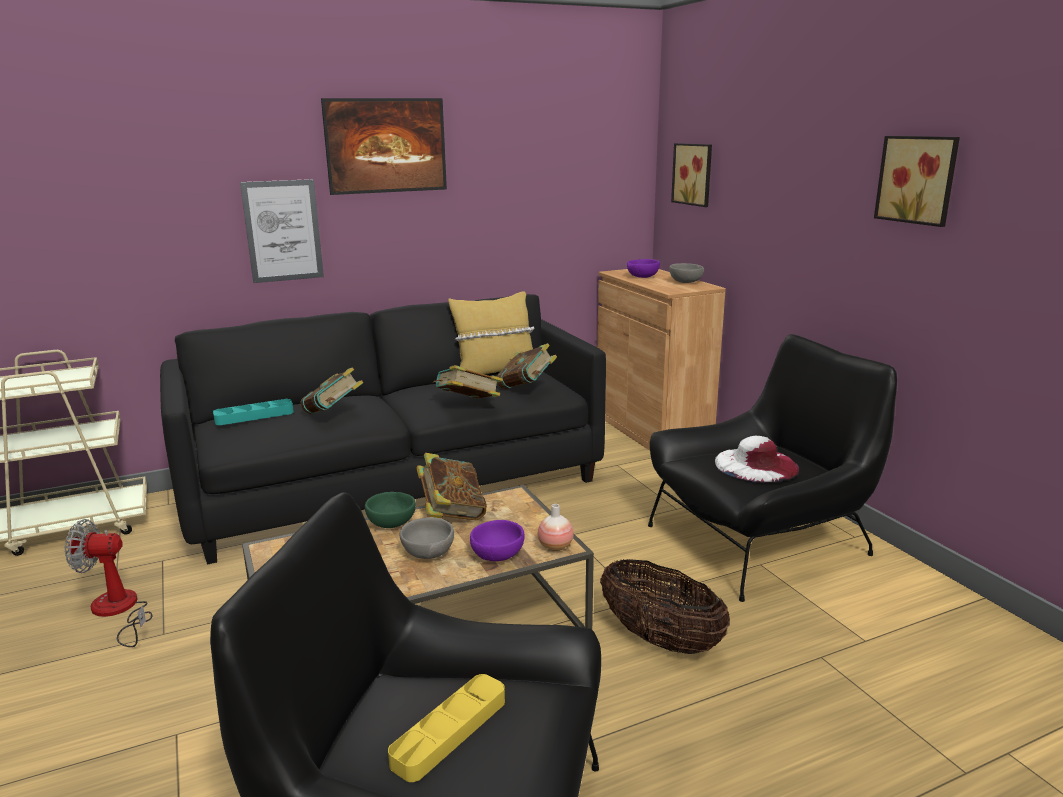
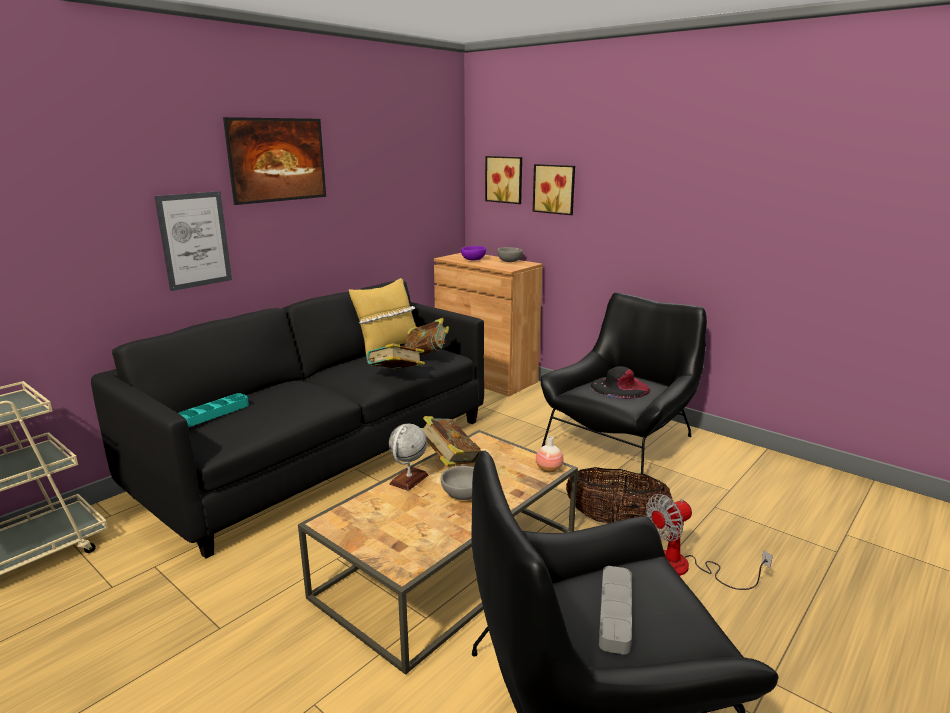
camera: 25 degrees left, 0 degrees up
(119, 611) = (153, 622): fan -> fan (684, 568)
(333, 415) = (291, 400): book -> none
(390, 523) = (409, 479): green bowl -> globe
(450, 731) = (615, 612): yellow tray -> grey tray
(499, 555) = (517, 484): purple bowl -> none
(756, 465) = (620, 387): white hat -> black hat
(918, 179) = (702, 181): picture -> picture (555, 189)

